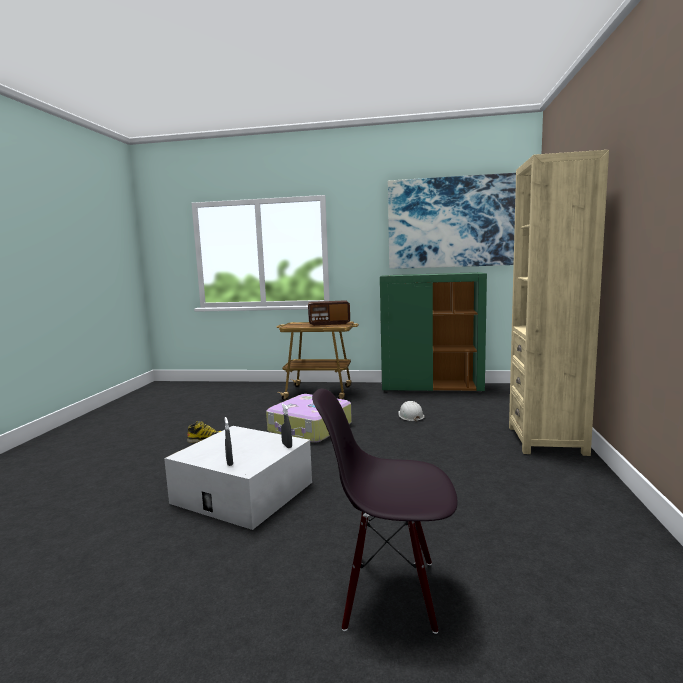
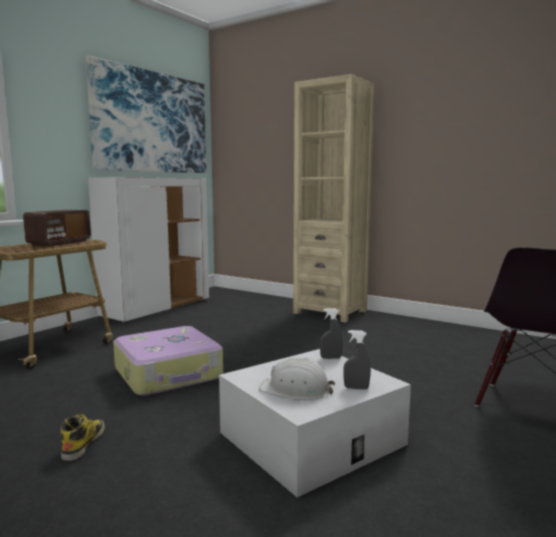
camera: 65 degrees left, 0 degrees up
(410, 416) = (215, 330): white hard hat -> white hard hat (295, 390)
(432, 388) = (157, 308): green cabinet -> white cabinet

